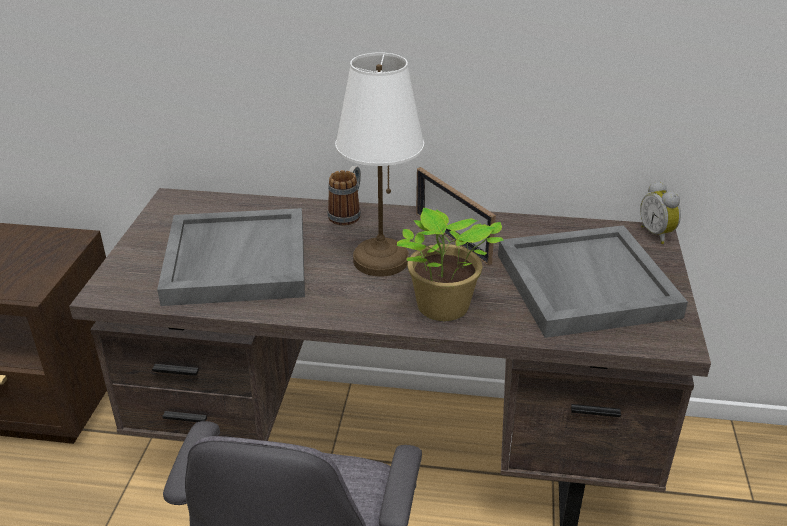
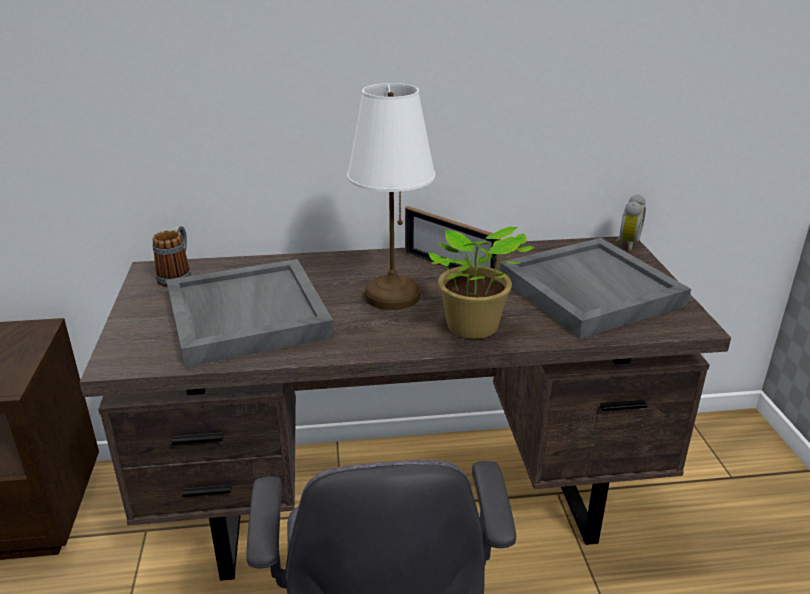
camera: 15 degrees left, 5 degrees down
(348, 214) = (339, 261): mug -> mug (178, 276)
(657, 234) = (626, 244): alarm clock -> alarm clock turned 120 degrees counterclockwise

